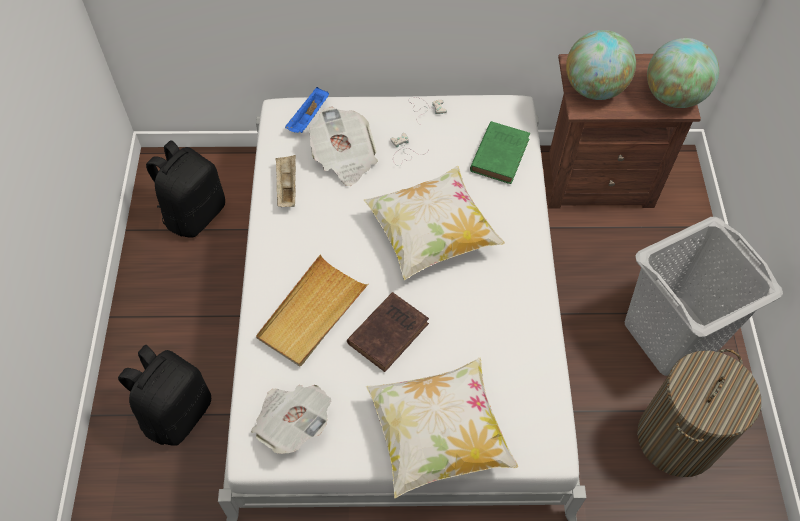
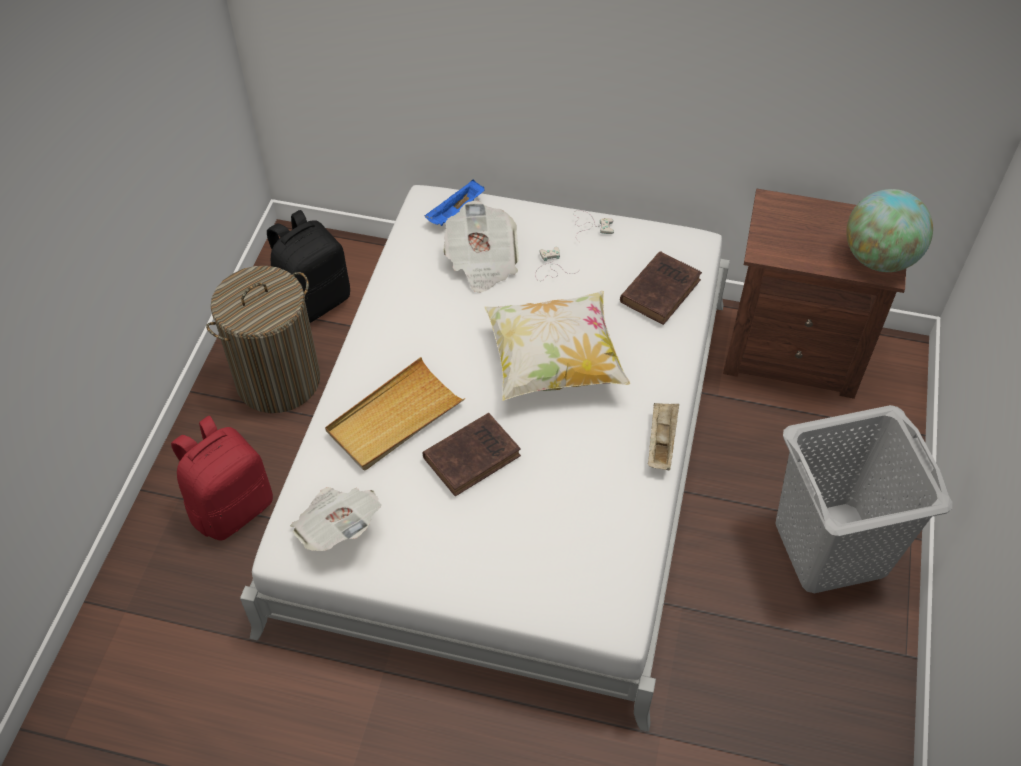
camera: 15 degrees right, 5 degrees down
(176, 412) = (232, 507): black backpack -> red backpack
(287, 187) = (409, 281): beige tray -> beige tray (661, 442)
(438, 436) = (494, 577): pillow -> none
(500, 154) = (661, 290): green book -> brown book
(593, 89) = (785, 233): globe -> none
(677, 438) = (801, 666): laundry basket -> laundry basket (278, 380)

